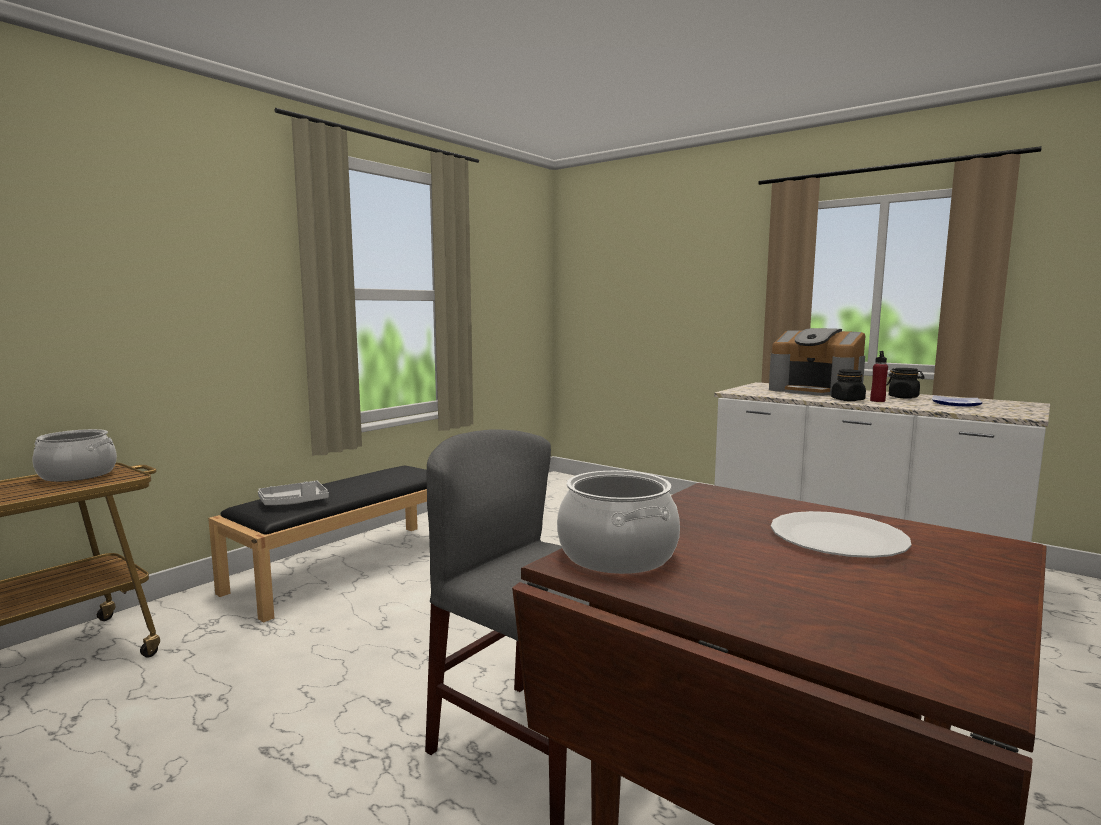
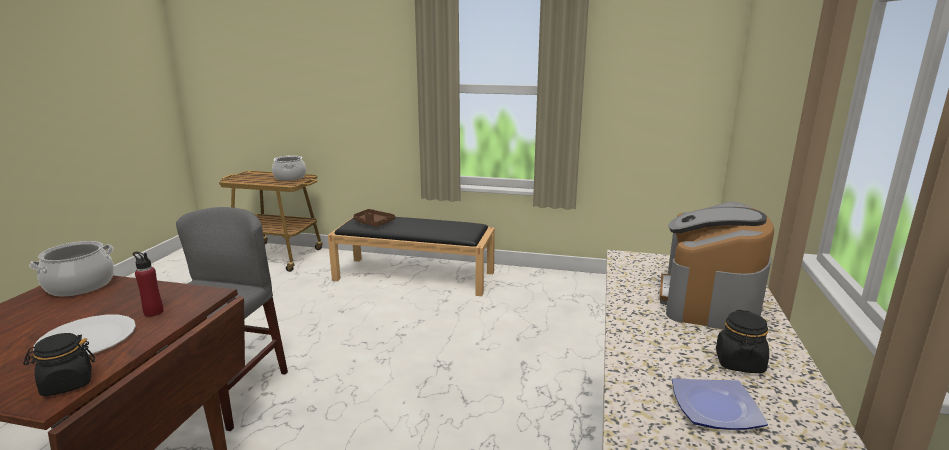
camera: 65 degrees right, 10 degrees up
(294, 502) = (373, 223): grey tray -> brown tray
(848, 400) = (639, 320): black jar -> black jar (67, 384)
(877, 401) = (659, 341): red bottle -> red bottle (153, 312)

